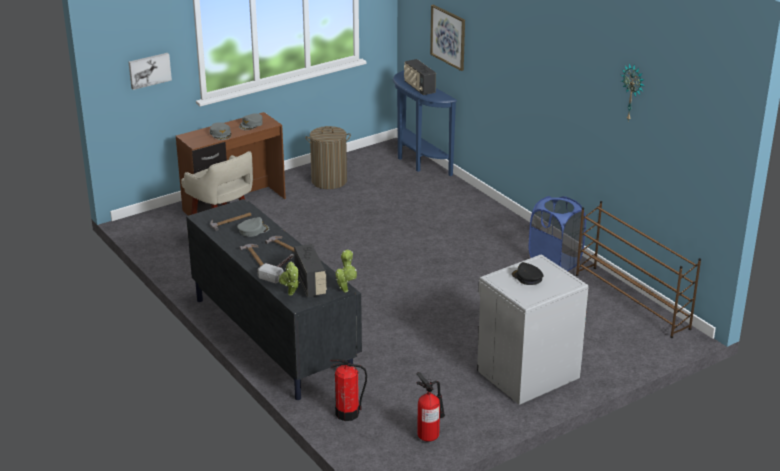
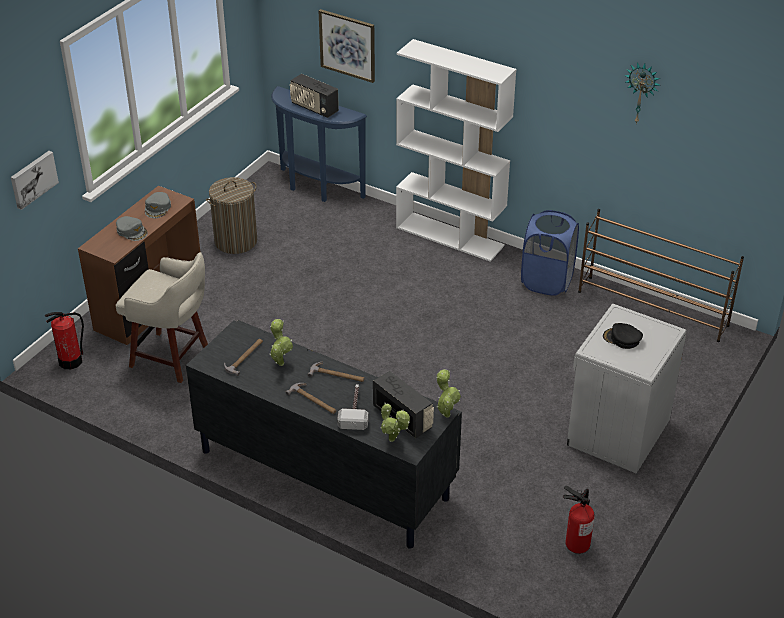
camera: 25 degrees left, 10 degrees up
(253, 230) = (280, 362): grey cap -> potted plant
(347, 413) = (476, 547): fire extinguisher -> fire extinguisher (71, 361)
(499, 215) = (450, 236): none -> white bookcase

